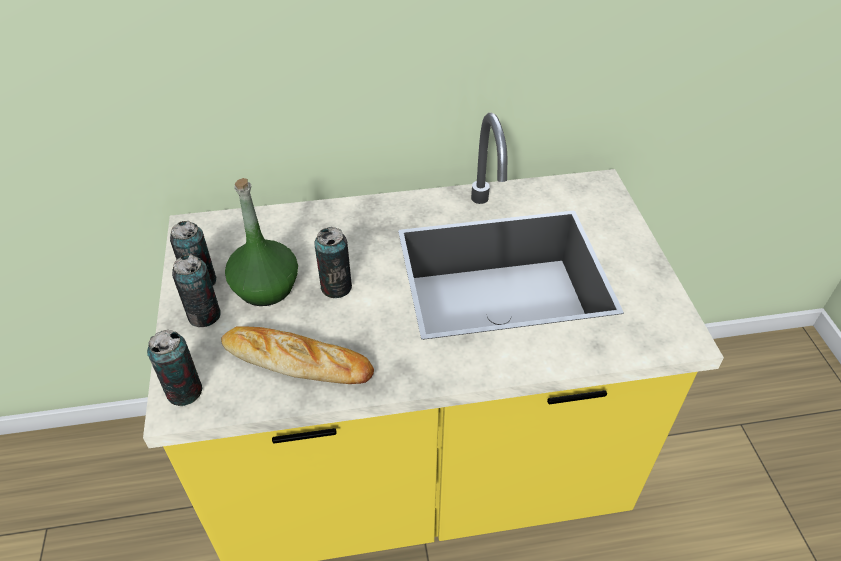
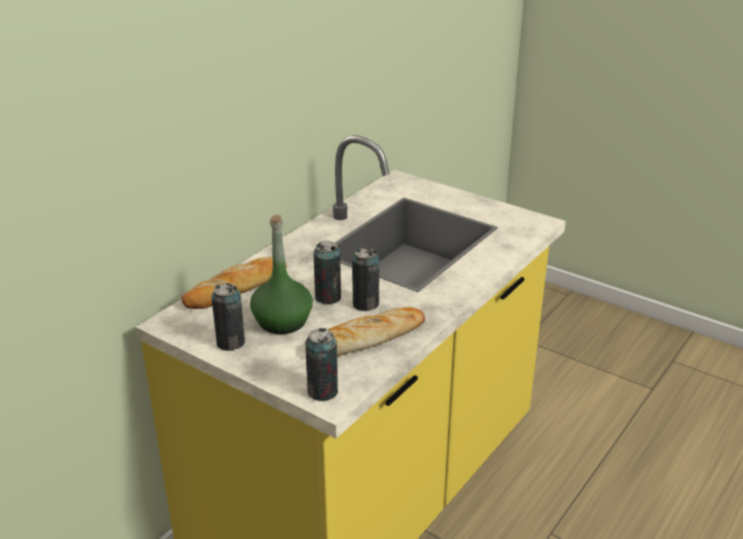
camera: 45 degrees left, 15 degrees down
(204, 315) = (266, 355): can -> can (365, 304)
(285, 225) = (237, 288): none -> bread

